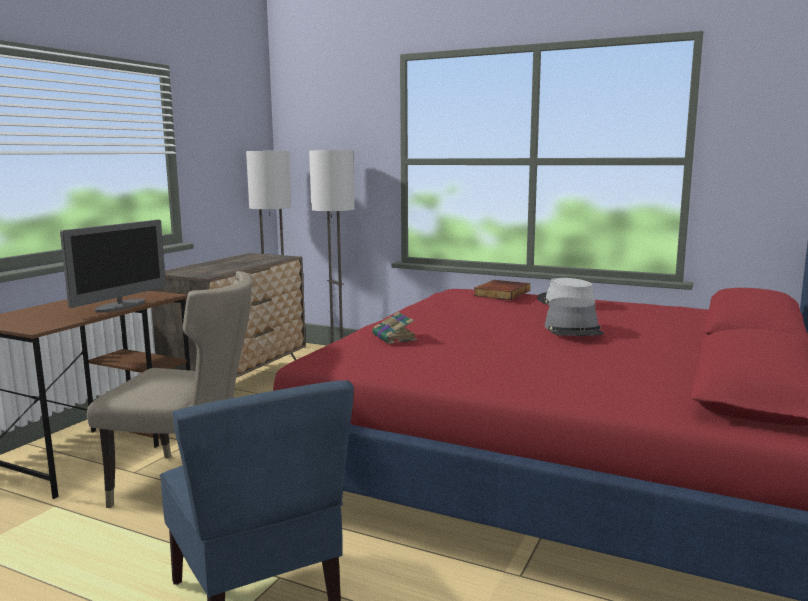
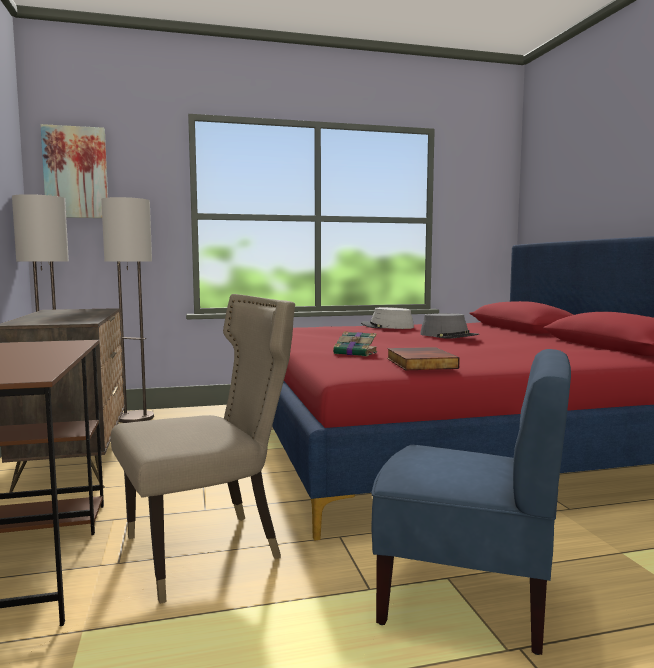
camera: 40 degrees left, 5 degrees down
(121, 306) = (58, 352): monitor -> none
(308, 123) = (76, 172): none -> picture
(501, 293) = (332, 325): book -> book (419, 363)

